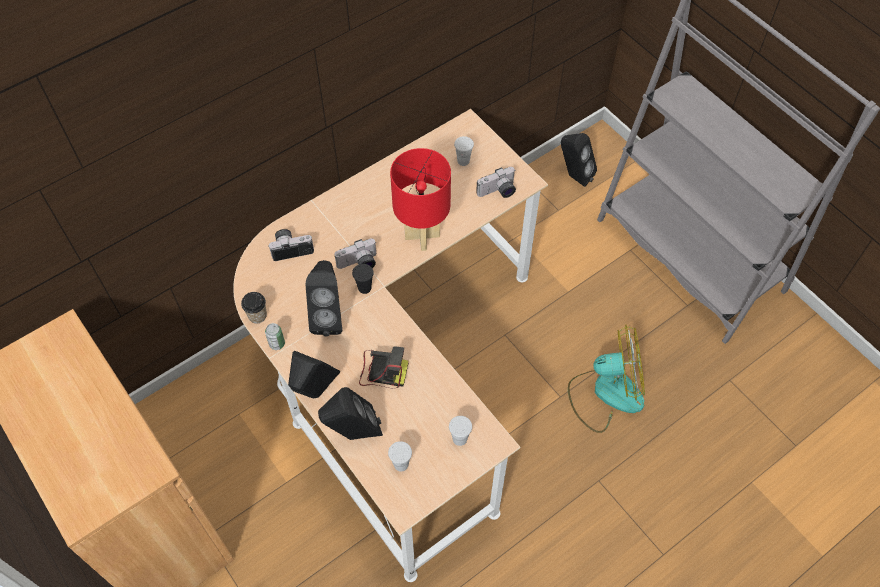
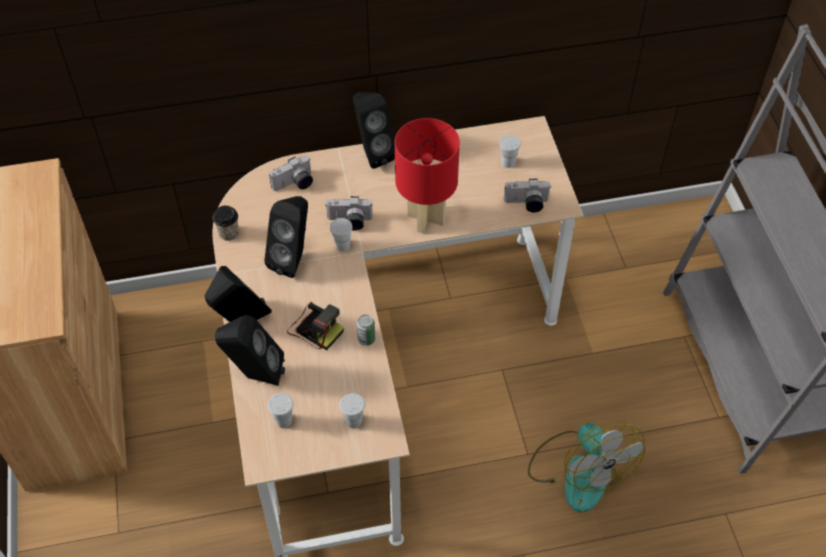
camera: 25 degrees right, 5 degrees down
(277, 344) = (232, 265): can -> can (366, 339)
(291, 248) = (295, 184): camera -> camera turned 135 degrees clockwise
(364, 288) = (342, 246): black cup -> white cup
(574, 176) = (661, 240): black speaker -> black speaker (372, 153)
(606, 393) = (578, 470): fan -> fan turned 45 degrees clockwise

